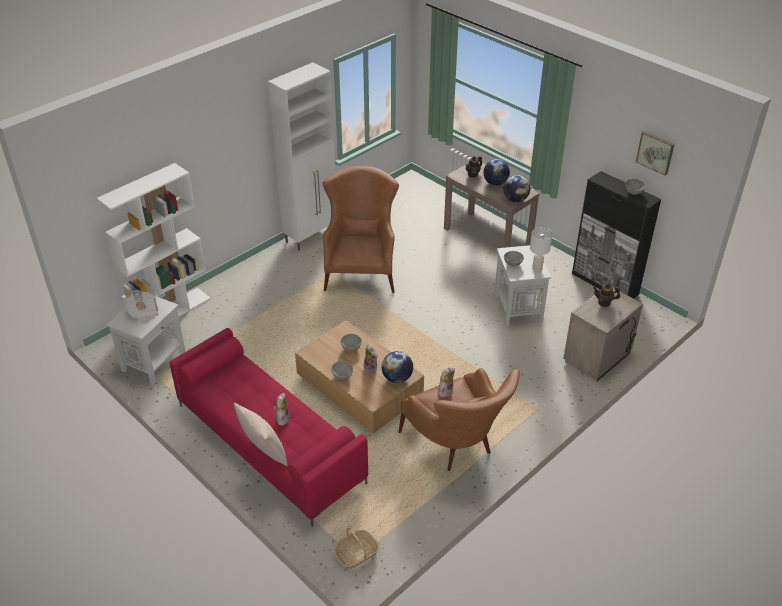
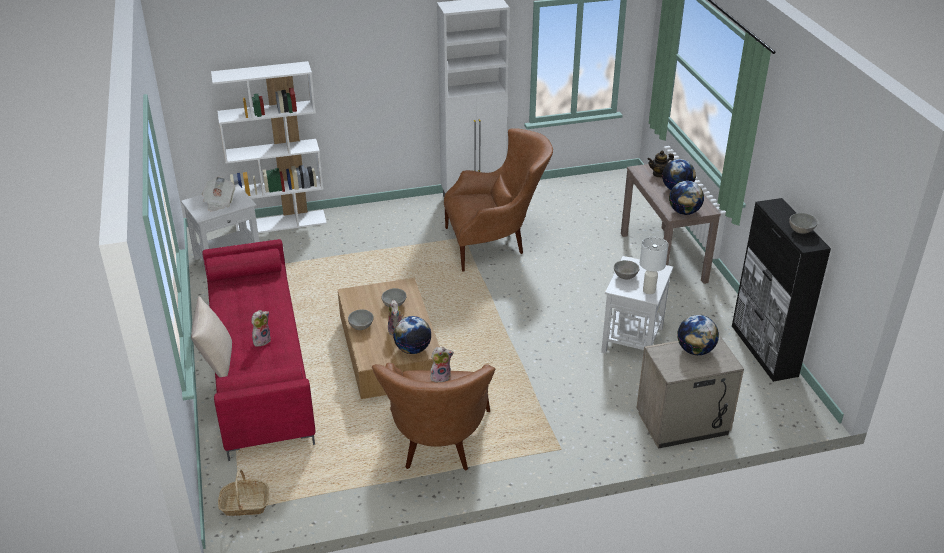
camera: 30 degrees right, 5 degrees down
(361, 268) = (496, 243): brown armchair -> brown armchair turned 45 degrees clockwise
(604, 302) = (695, 350): teapot -> globe
(655, 152) = (833, 182): picture -> none

